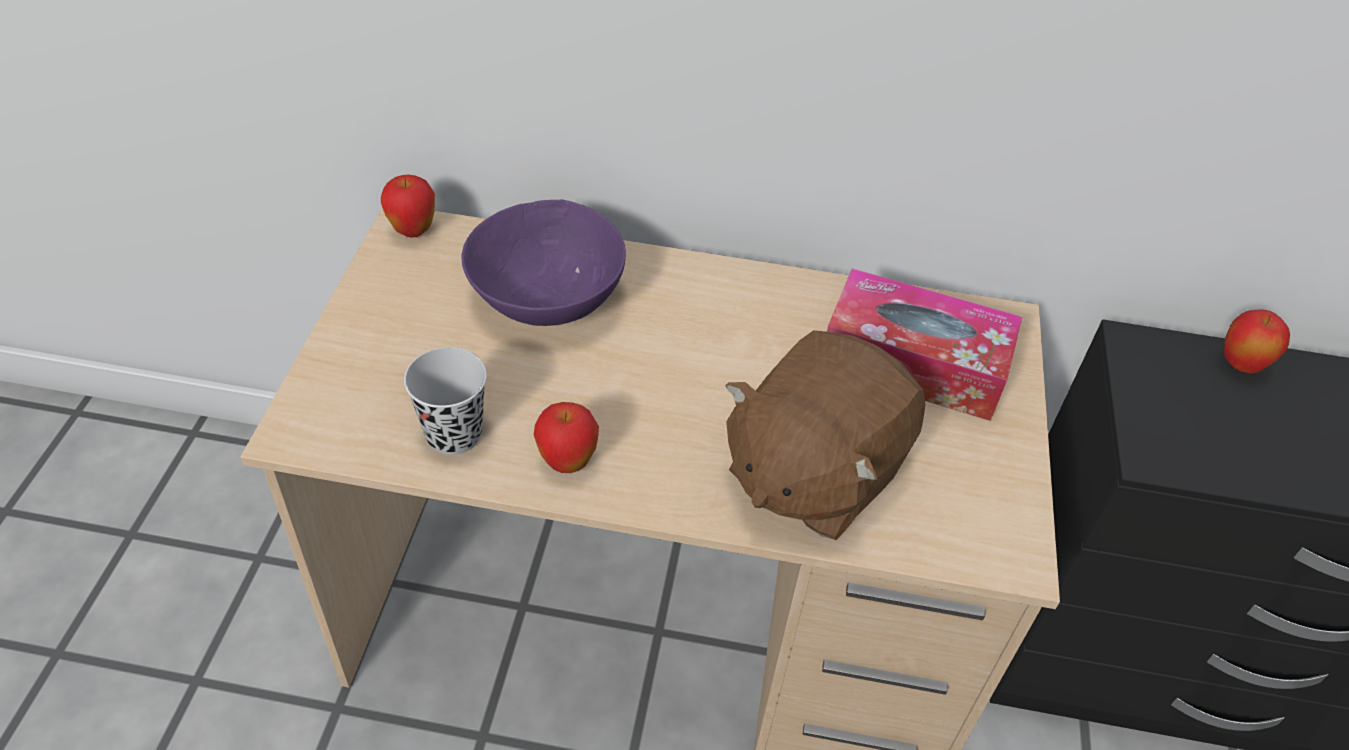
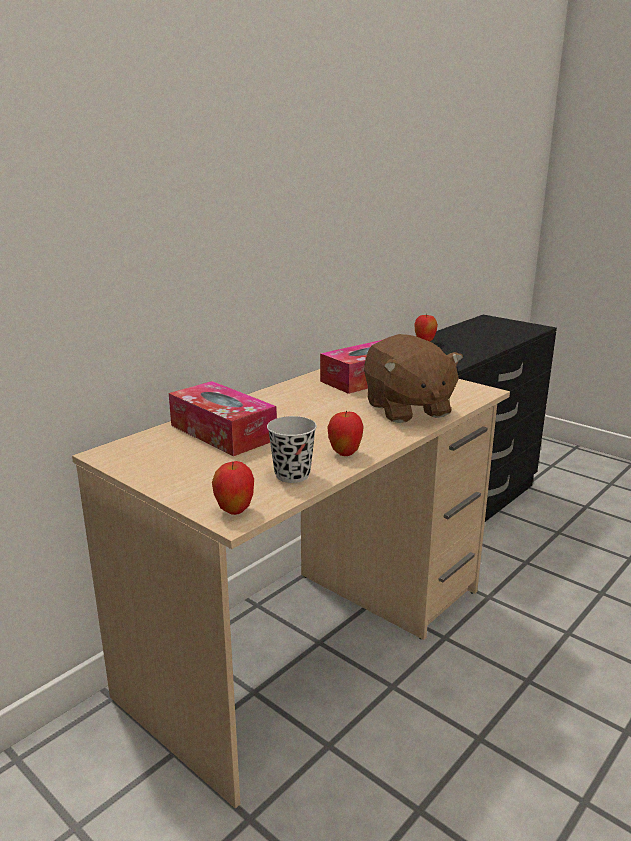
camera: 55 degrees left, 25 degrees down
(413, 231) = (113, 452): apple -> apple (234, 511)
(546, 297) = (223, 432): purple bowl -> tissue box

